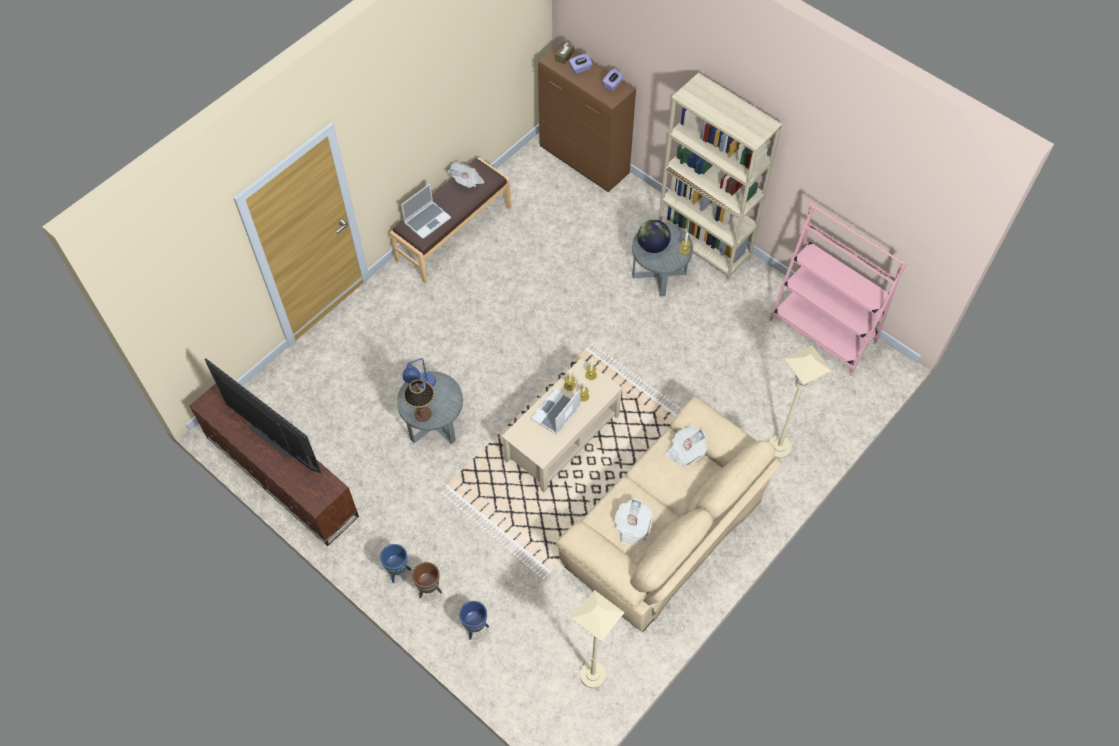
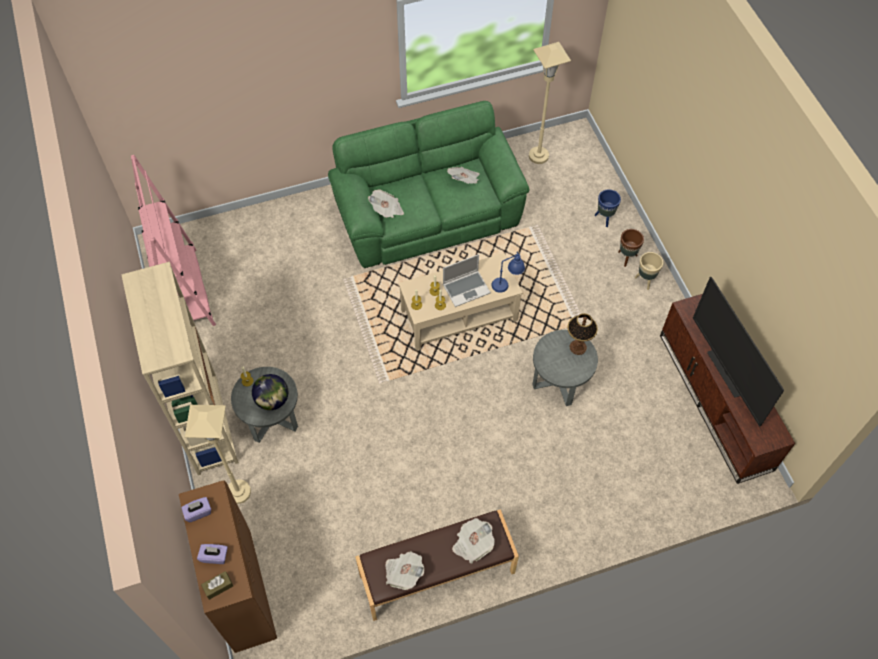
camera: 150 degrees left, 0 degrees up
(398, 571) = (645, 280): blue planter -> beige planter
(420, 386) = (567, 372): blue table lamp -> blue table lamp (507, 283)
(427, 220) = (472, 544): laptop -> newspaper
(666, 531) = (426, 213): beige sofa -> green sofa
(779, 448) = (298, 227): beige floor lamp -> beige floor lamp (238, 492)

